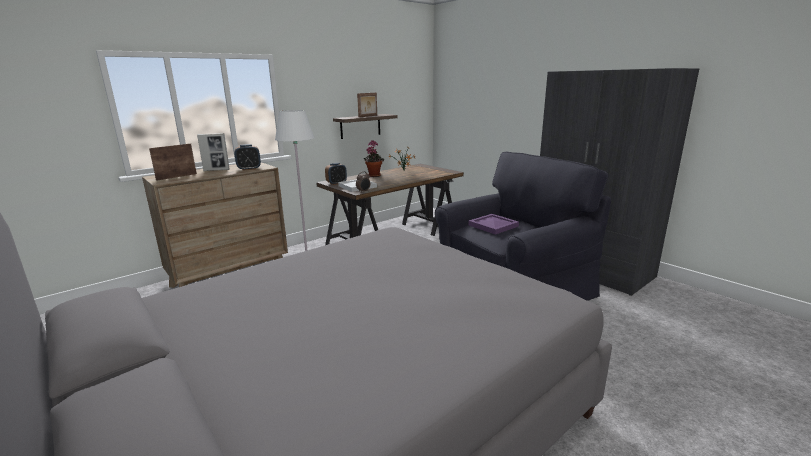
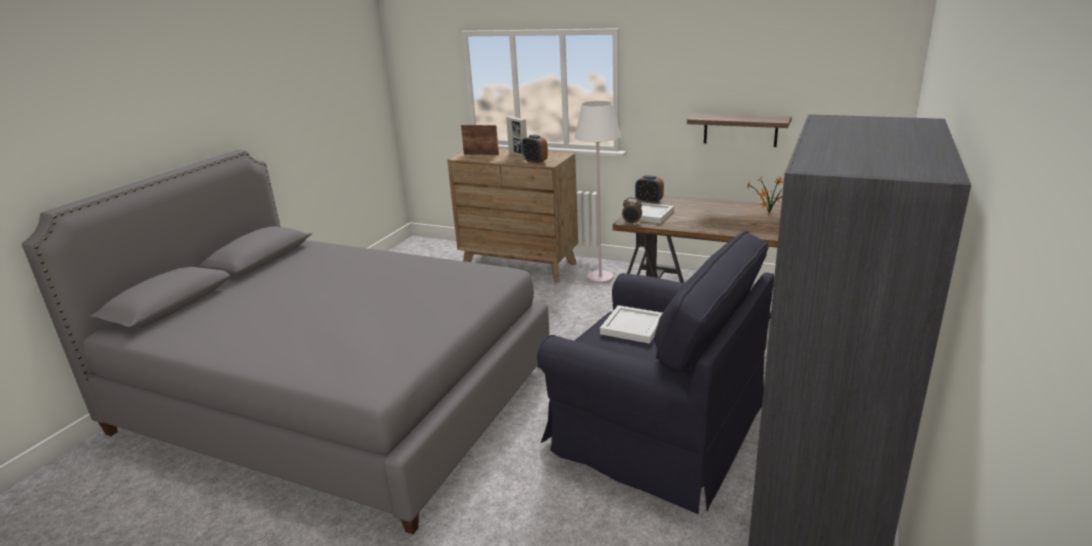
camera: 65 degrees right, 5 degrees up
(368, 116) = (738, 118): picture frame -> none
(374, 175) = (716, 206): potted plant -> none
(493, 225) = (634, 326): purple tray -> white tray

